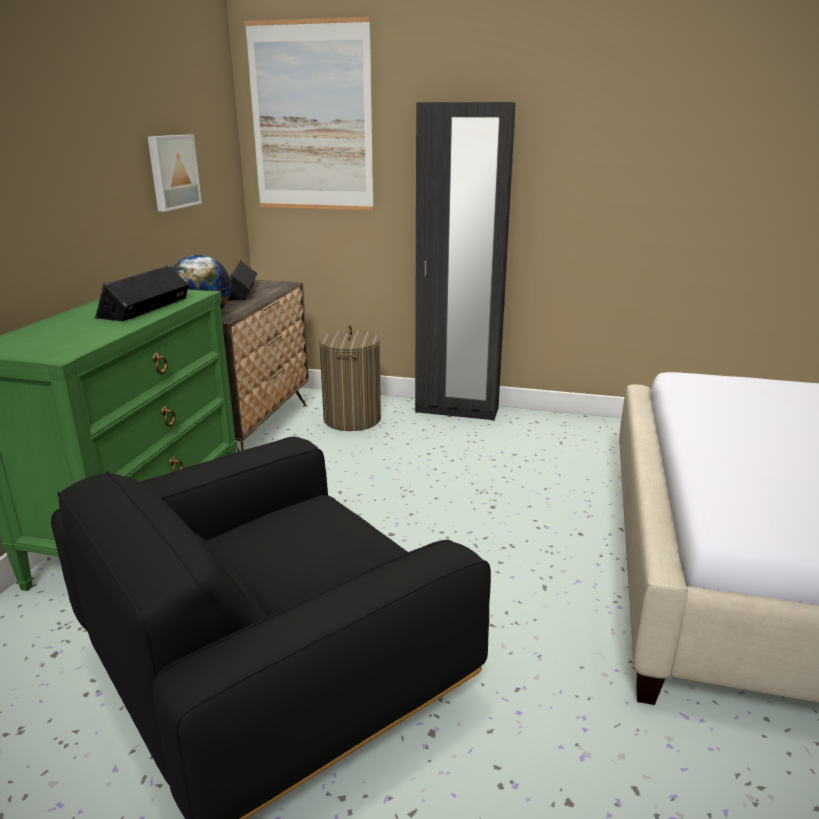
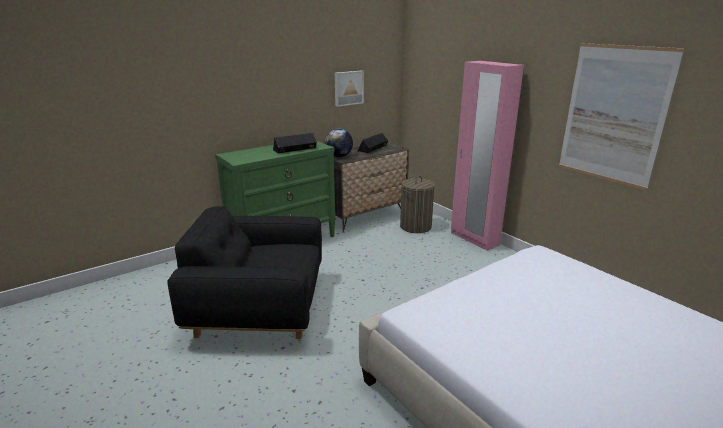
camera: 40 degrees right, 0 degrees up
(311, 118) = (432, 63): picture -> picture (613, 115)
(457, 410) = (474, 239): black wardrobe -> pink wardrobe

